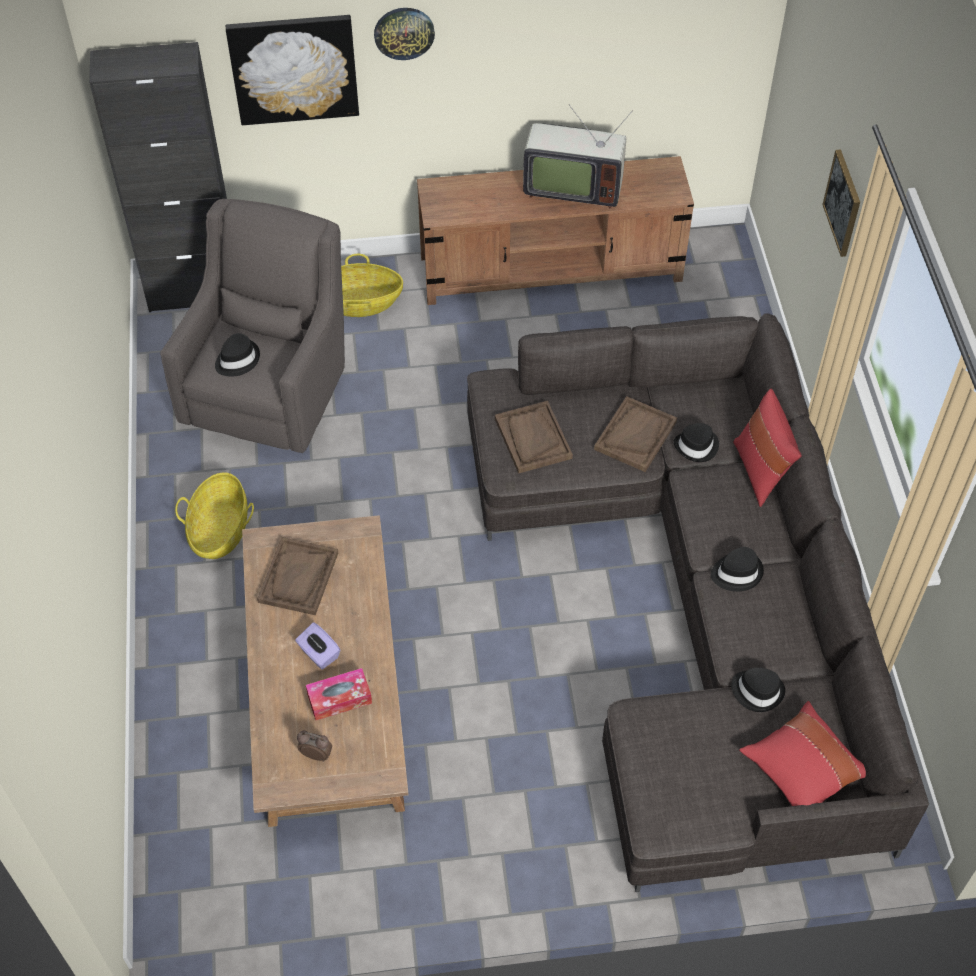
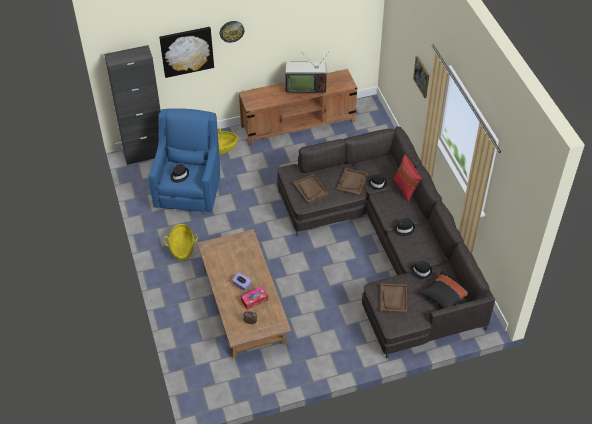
camera: 10 degrees left, 5 degrees down
(271, 390) = (189, 189): grey armchair -> blue armchair
(298, 577) = (226, 257): brown tray -> brown tray (393, 299)
(802, 769) = (444, 296): red pillow -> black pillow

